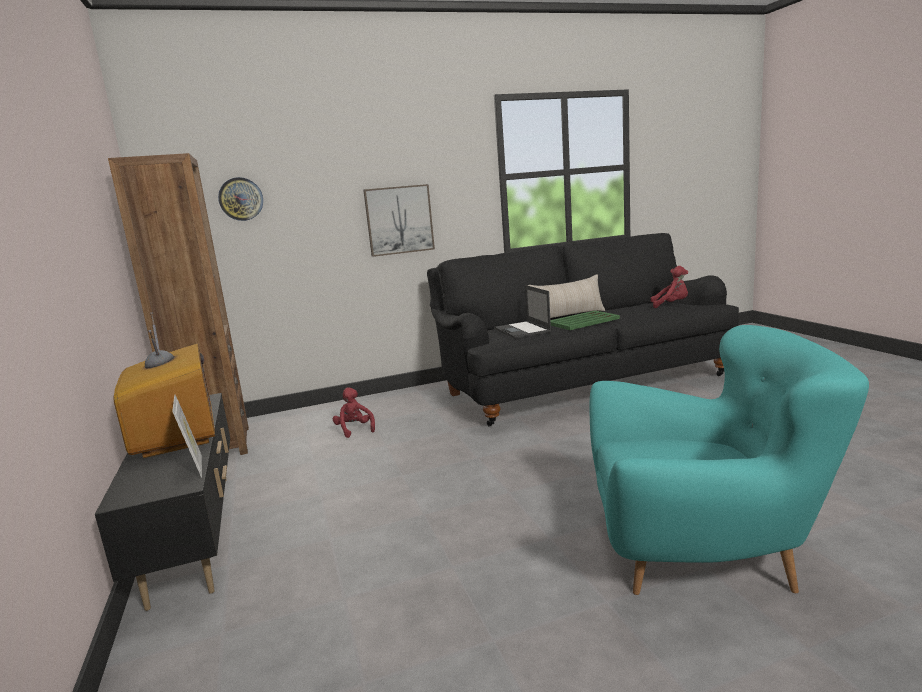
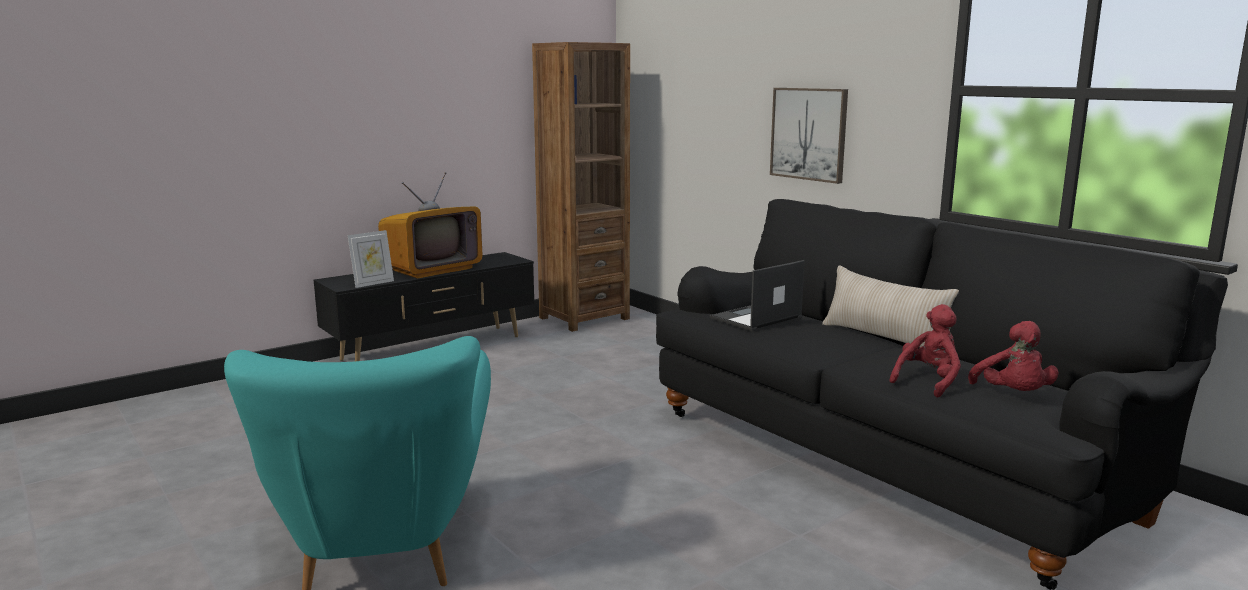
camera: 70 degrees right, 0 degrees up
(241, 199) = (678, 84): wall clock -> none
(354, 429) = (641, 357): red plush toy -> red plush toy (928, 382)
(582, 321) = (827, 343): green tray -> none

